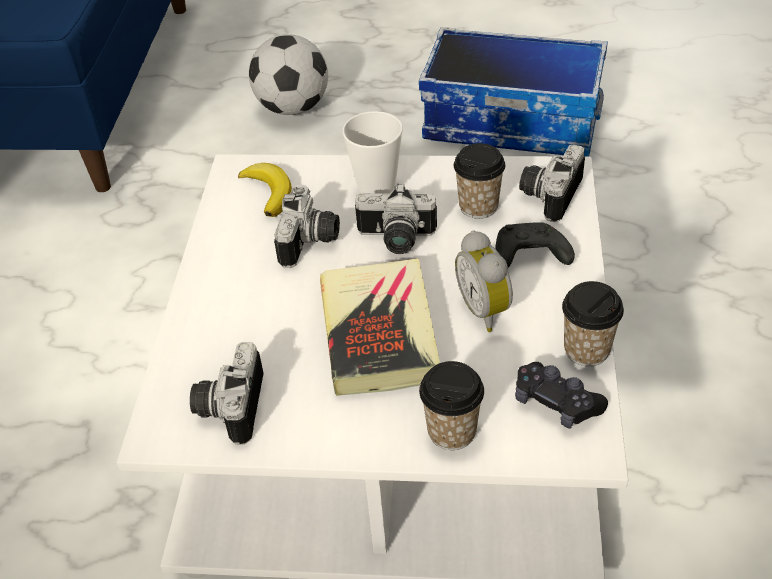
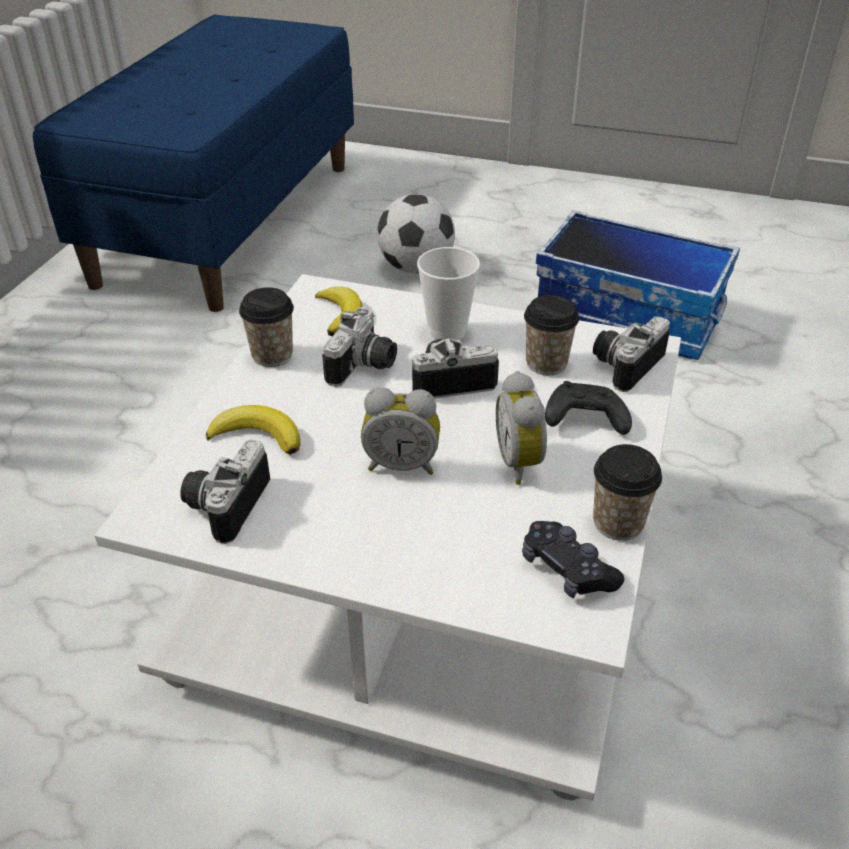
camera: 10 degrees right, 5 degrees down
(234, 332) = (258, 435): none -> banana
(379, 333) = (402, 464): book -> alarm clock
(395, 240) = (450, 380): camera -> camera turned 150 degrees clockwise
(451, 431) = (444, 575): cup -> cup (272, 355)

